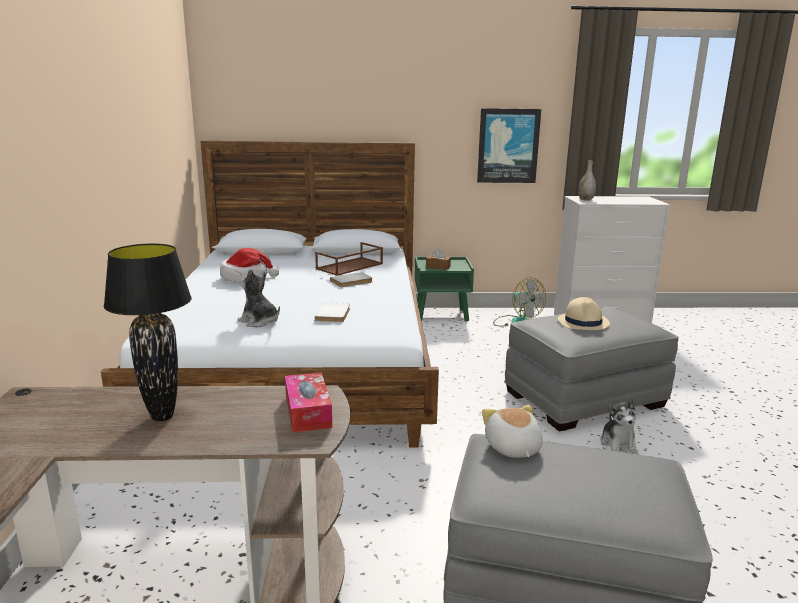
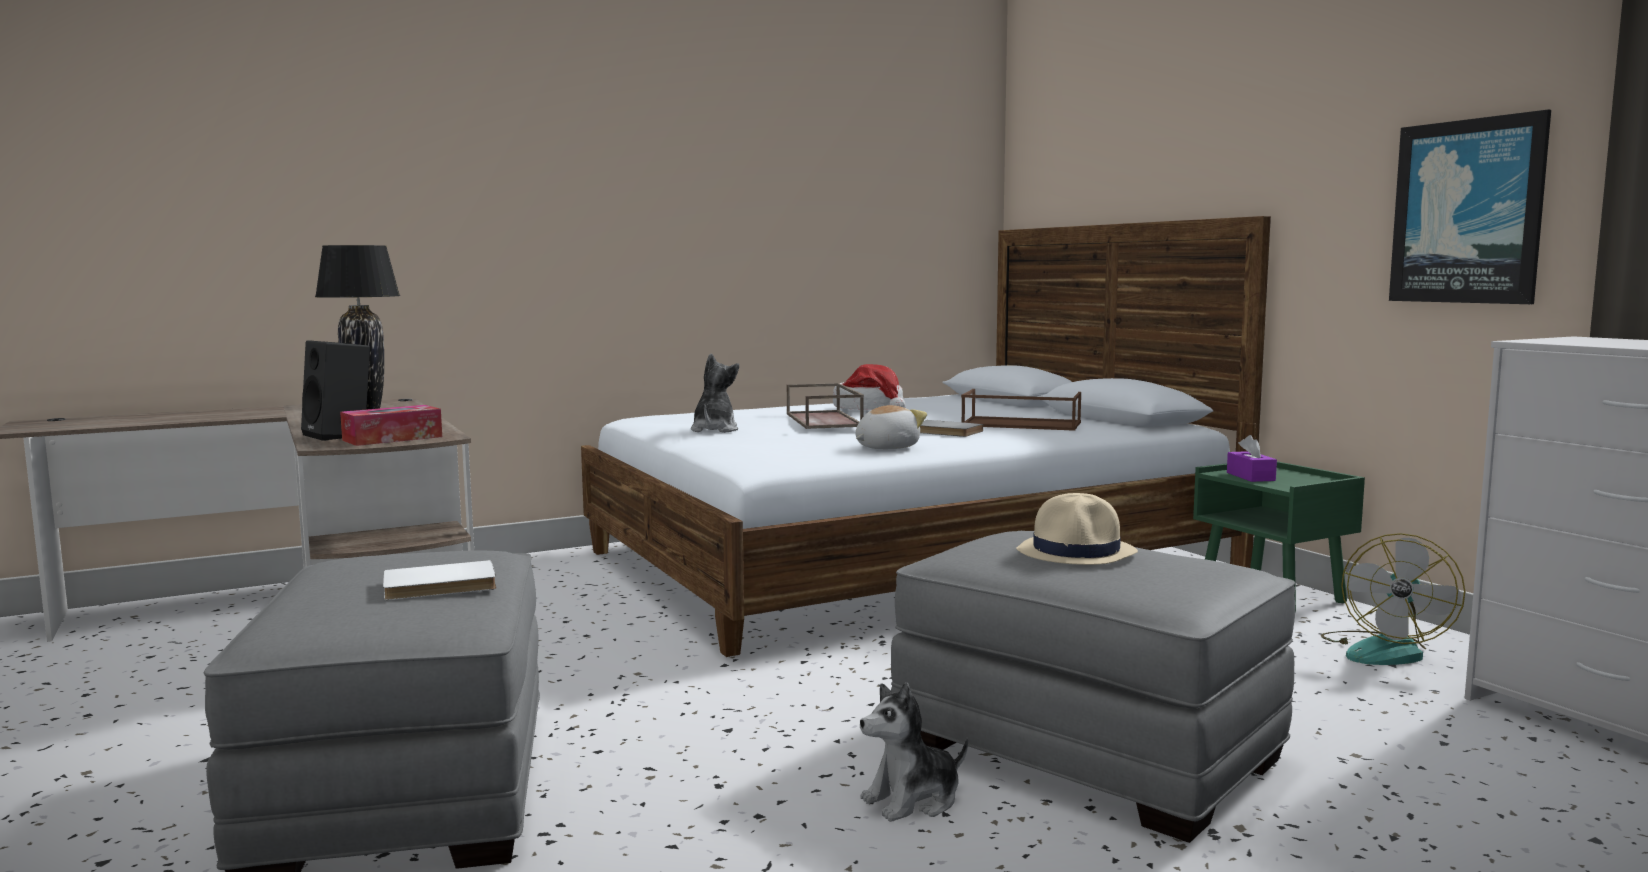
camera: 65 degrees right, 10 degrees down
(258, 432) = (341, 435): none -> black speaker
(280, 293) = (825, 420): none -> brown tray
(334, 314) = (785, 441): white book -> white book (440, 586)
(438, 267) = (1250, 476): brown tissue box -> purple tissue box
(512, 448) = (470, 558): plush toy -> plush toy (885, 447)
(585, 199) = (1571, 340): grey vase -> none

